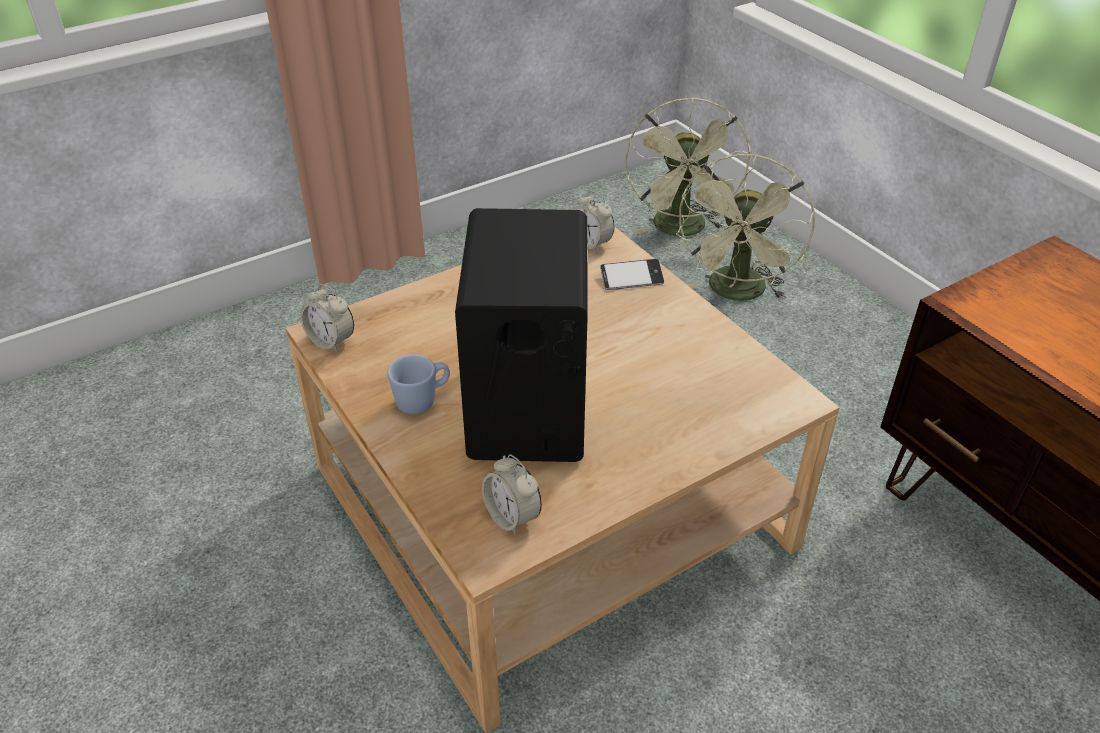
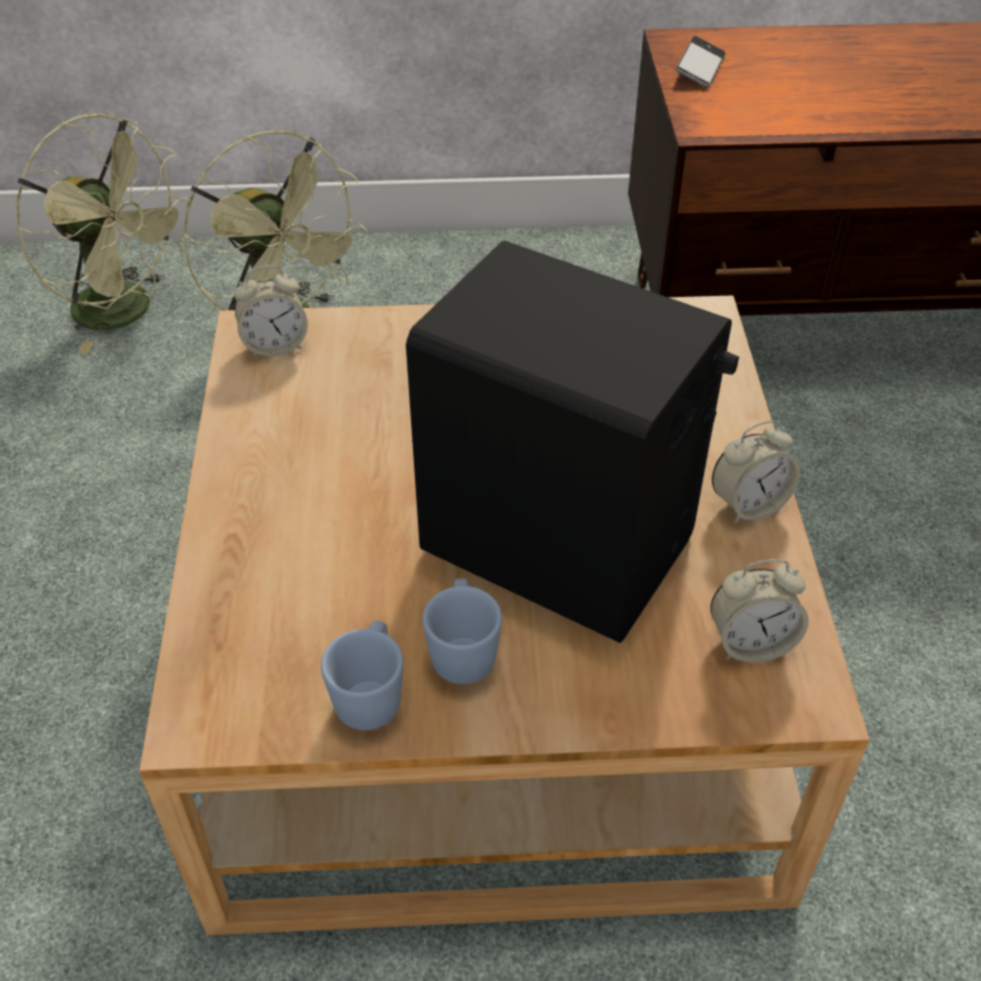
camera: 60 degrees left, 5 degrees up
(331, 341) = (232, 716): alarm clock -> alarm clock (749, 505)
(372, 380) = (371, 695): none -> blue mug
(631, 279) = (384, 342): phone -> phone (700, 68)

